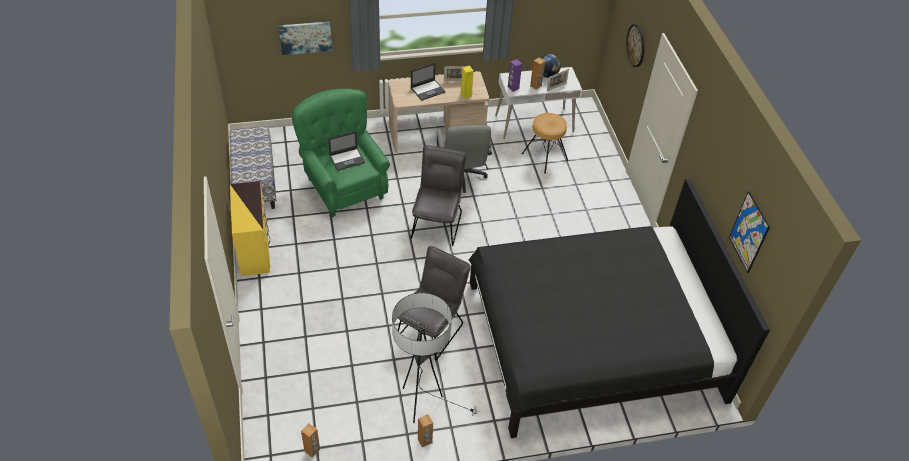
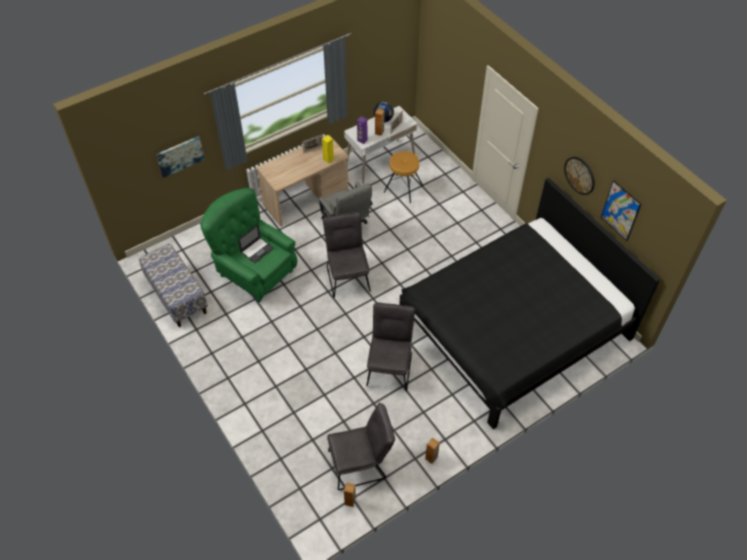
camera: 20 degrees left, 5 degrees up
(255, 249) = (210, 354): yellow dresser -> none
(346, 416) = (361, 464): none -> grey chair
(422, 404) = (414, 430): floor lamp -> none
(428, 90) = (295, 165): laptop -> none
(636, 45) = (458, 77): wall clock -> wall clock (580, 175)

